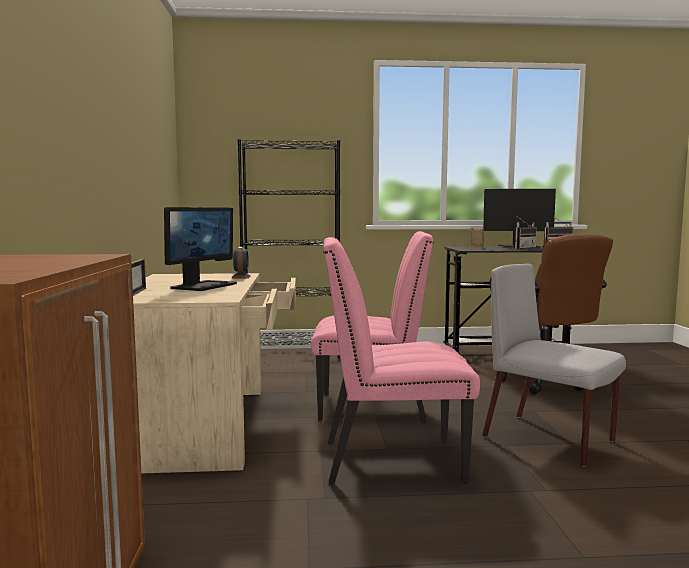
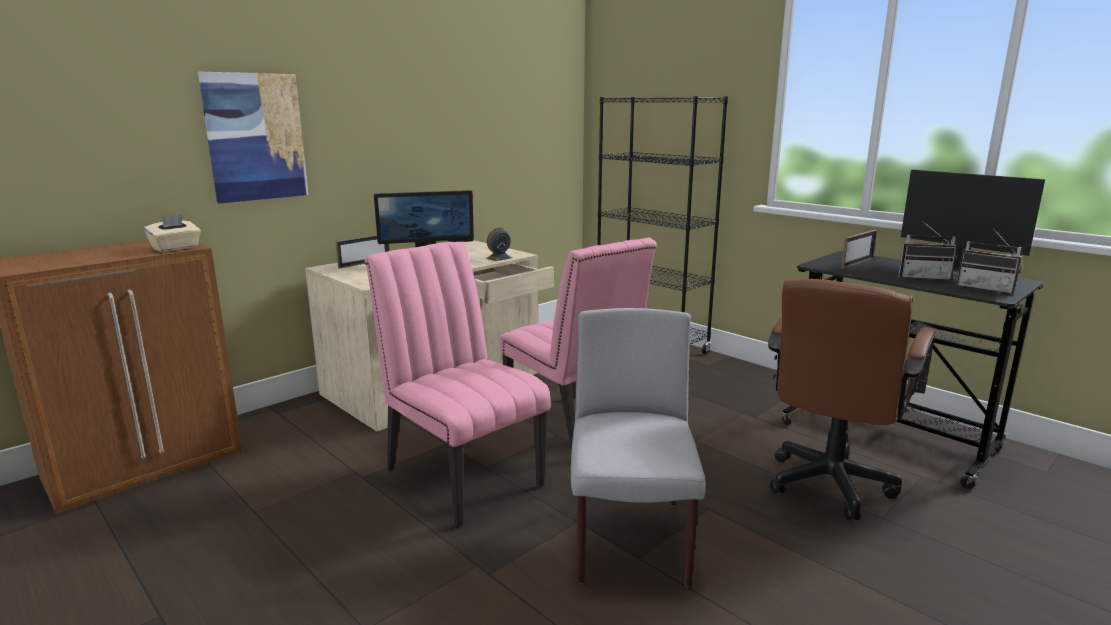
camera: 50 degrees right, 10 degrees up
(43, 127) = (255, 137): none -> picture
(90, 256) = (176, 248): none -> beige tissue box

